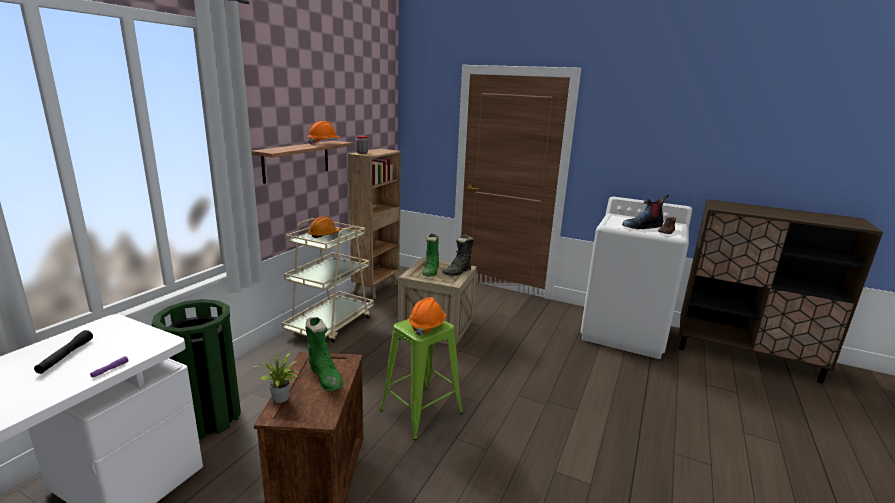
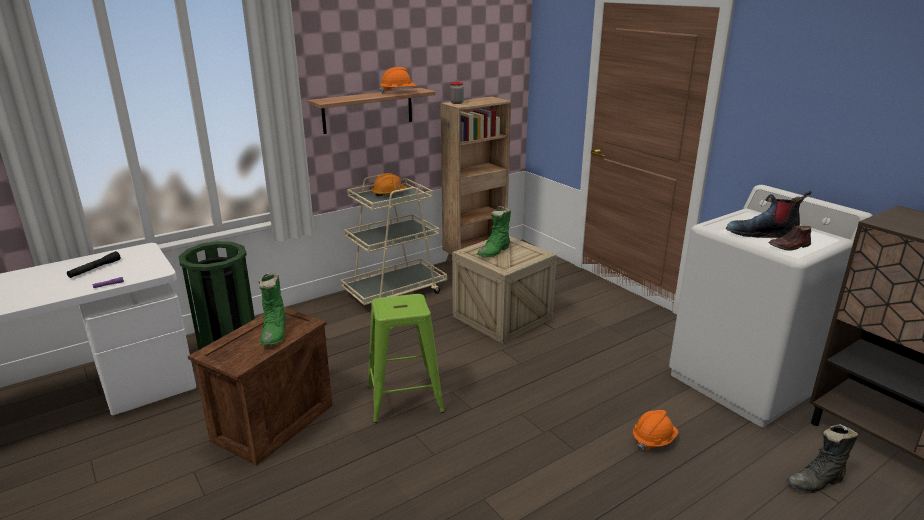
camera: 30 degrees right, 5 degrees up
(281, 399) = (225, 341): potted plant -> none
(427, 327) = (401, 308): orange hard hat -> orange hard hat (653, 440)
(458, 272) = (525, 257): black boot -> black boot (816, 482)

